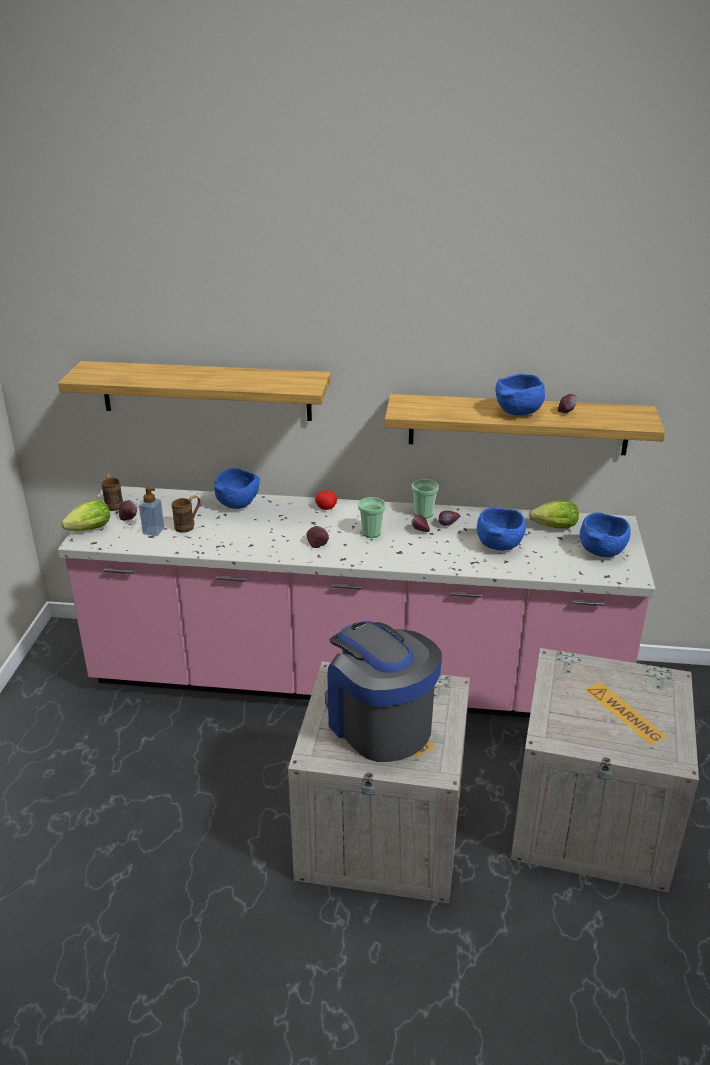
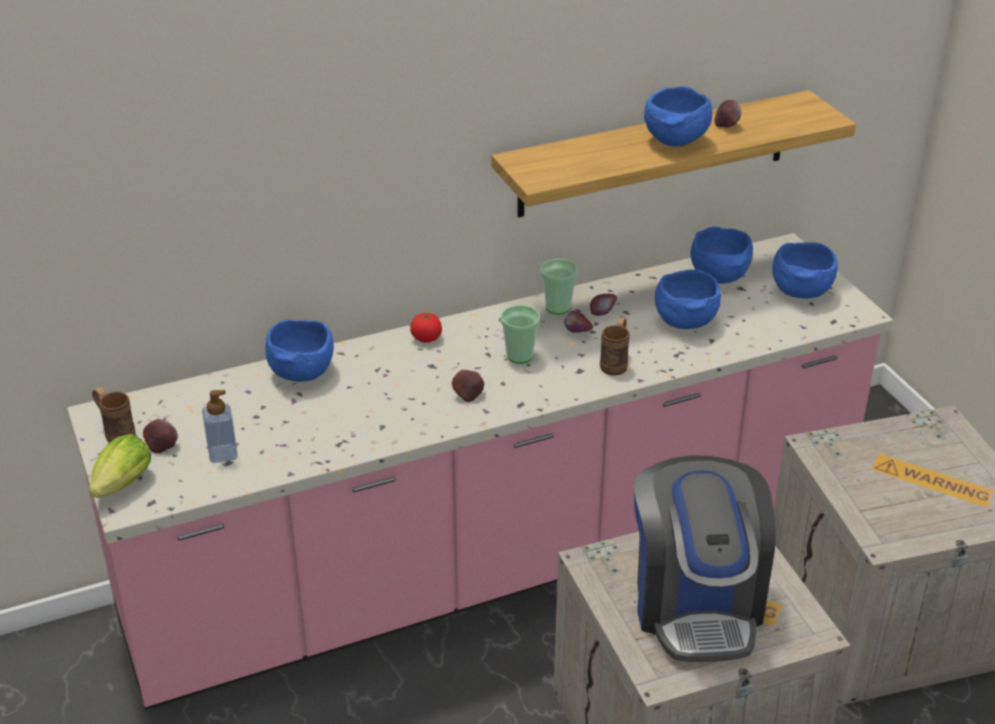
camera: 30 degrees left, 5 degrees up
(188, 526) = (266, 429): brown mug -> brown mug (616, 363)
(206, 391) = (223, 217): shelf -> none
(378, 723) = (696, 603): coffee machine -> coffee machine turned 120 degrees counterclockwise
(551, 527) = (720, 278): lettuce -> blue bowl

